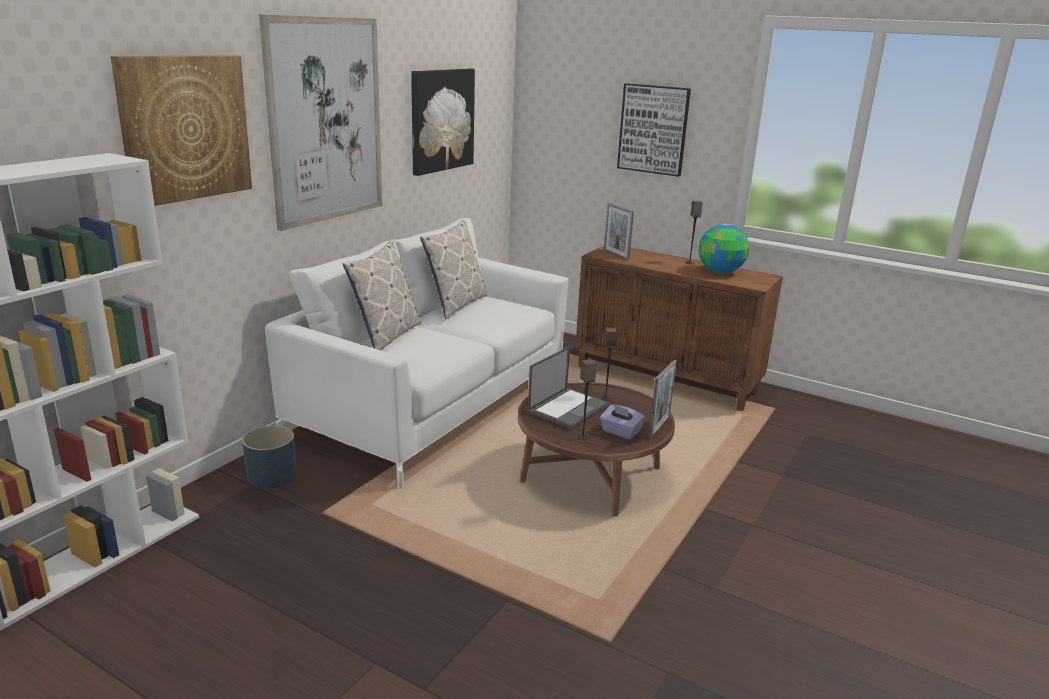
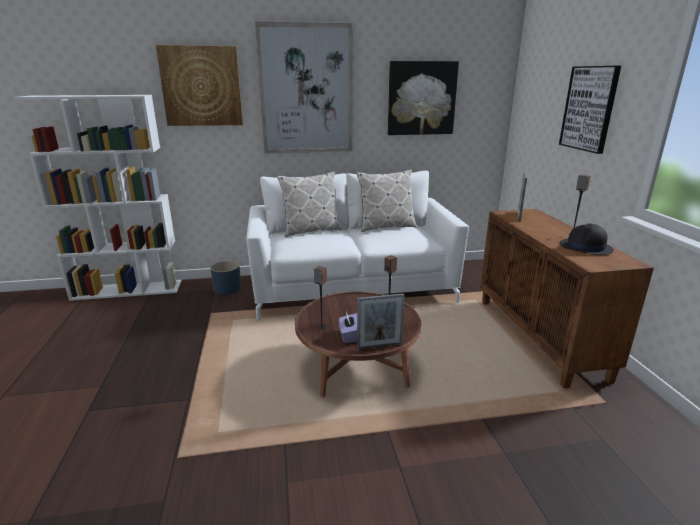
camera: 50 degrees right, 0 degrees up
(568, 408) = (351, 308): laptop -> none
(720, 272) = (585, 247): globe -> black hat

